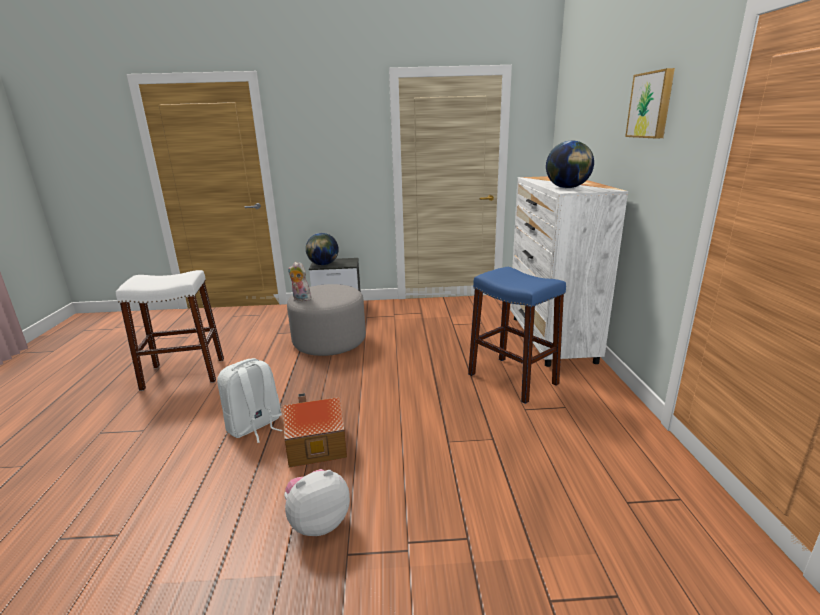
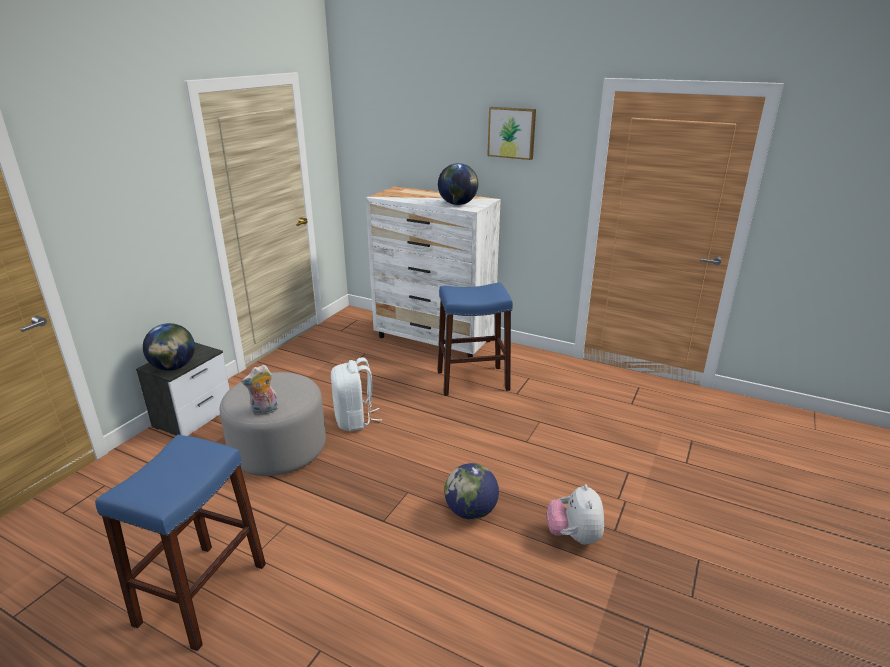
camera: 60 degrees left, 5 degrees up
(184, 374) = (202, 593): white stool -> blue stool
(255, 426) = (404, 546): white backpack -> white backpack (355, 420)
(315, 444) = (471, 511): toy house -> globe

